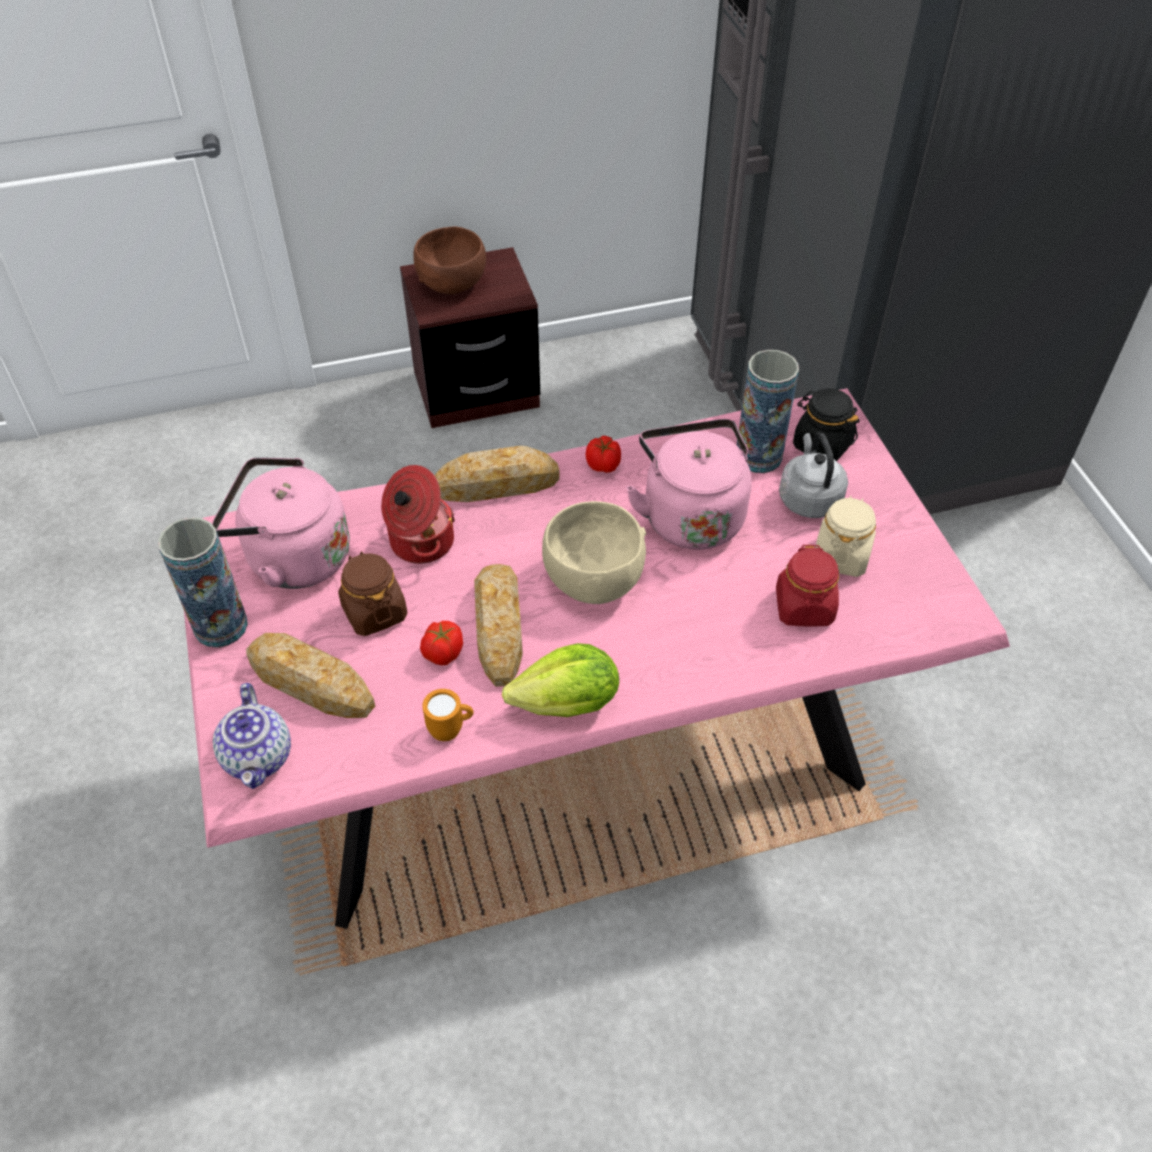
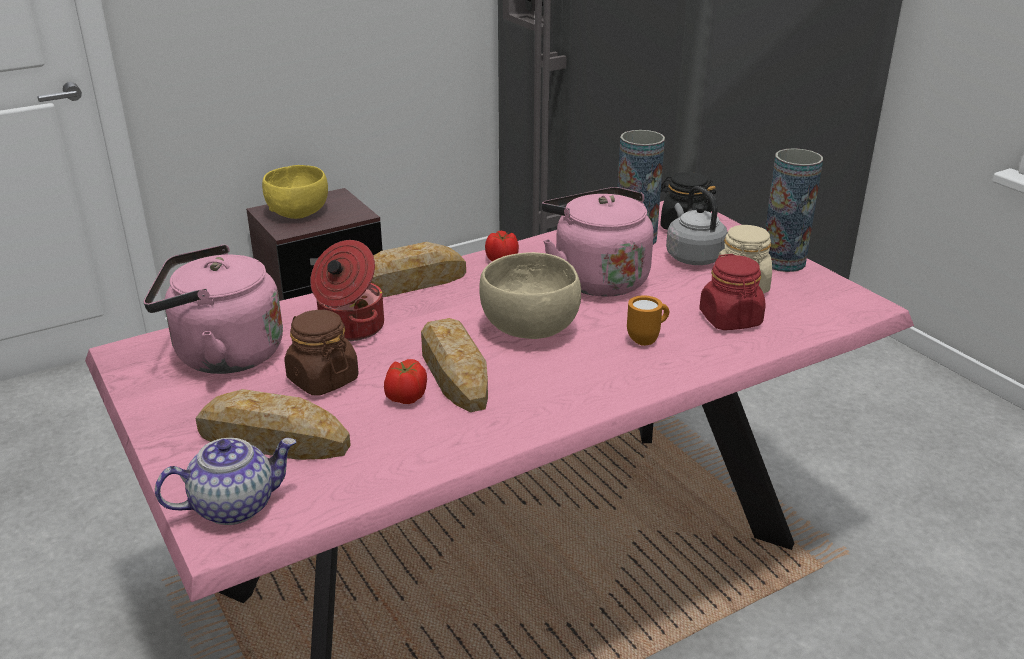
camera: 15 degrees left, 20 degrees down
(221, 626) = (158, 413): vase -> vase (783, 262)
(259, 757) = (234, 505): teapot -> teapot turned 90 degrees counterclockwise
(451, 730) = (439, 450): orange mug -> orange mug (647, 339)
(453, 282) = (299, 212): brown bowl -> yellow bowl
(568, 704) = (549, 413): lettuce -> none

